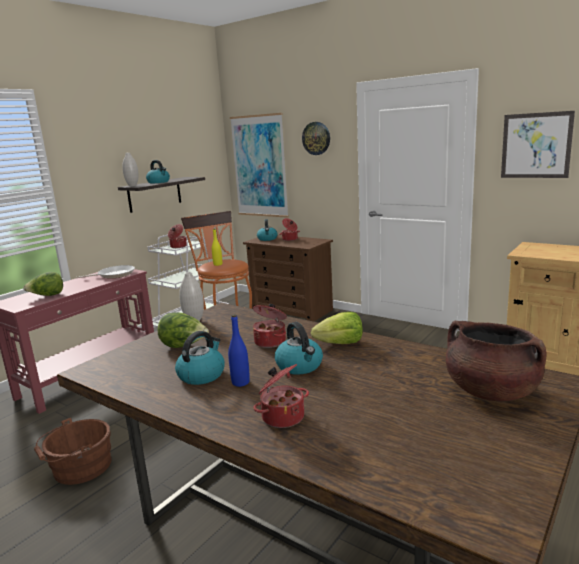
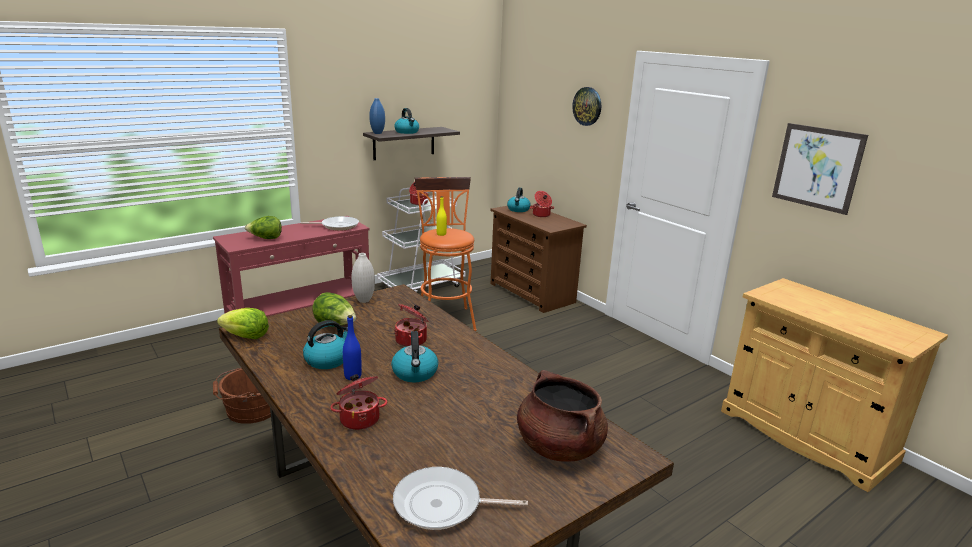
camera: 15 degrees right, 5 degrees up
(132, 185) = (377, 133): white vase -> blue vase
(259, 166) = (528, 125): picture -> none
(340, 343) = (471, 359): lettuce -> lettuce (246, 336)
(442, 470) = (442, 505): none -> frying pan

